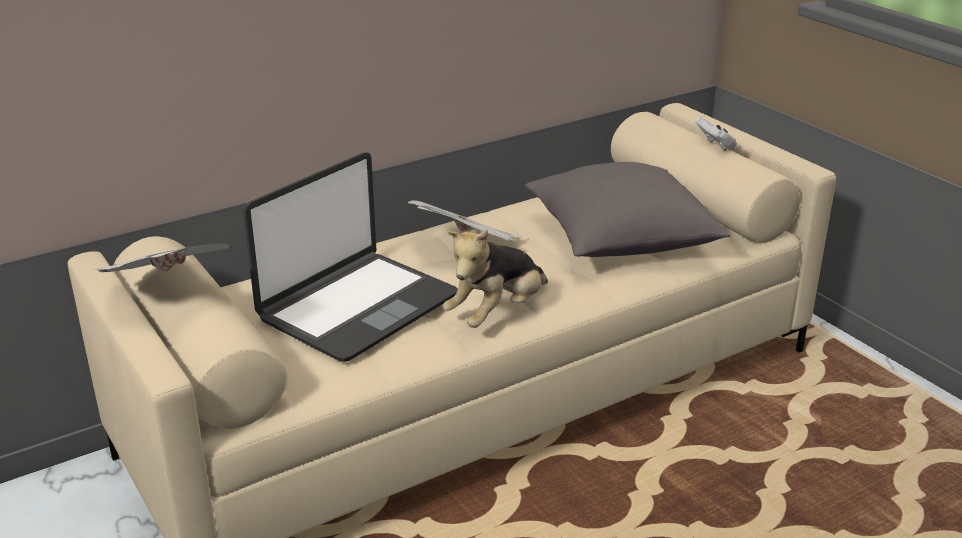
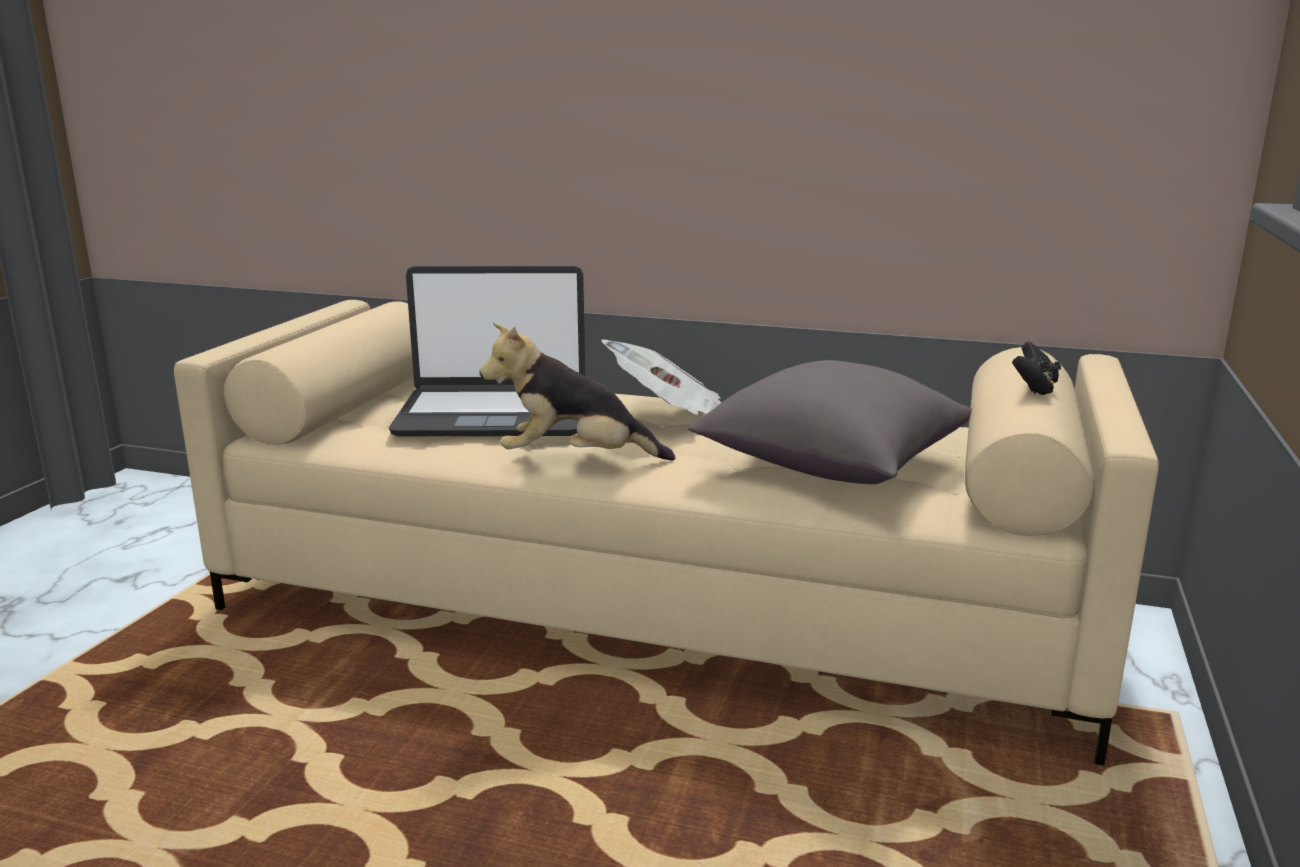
camera: 50 degrees right, 10 degrees down
(169, 290) = (324, 323): newspaper -> none
(716, 146) = (1034, 388): white game controller -> black game controller

